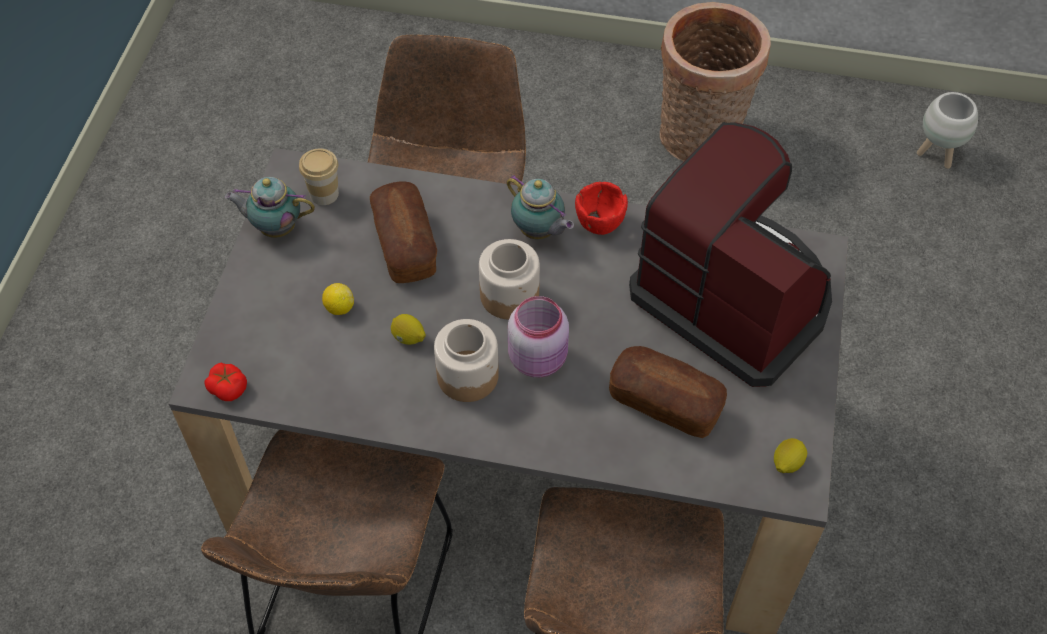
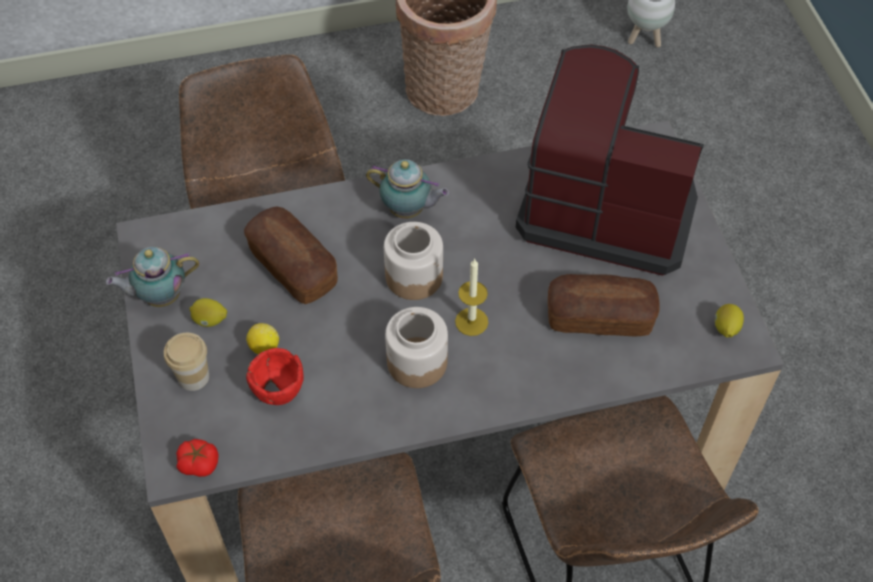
camera: 25 degrees left, 0 degrees up
(324, 194) = (190, 248): cup -> cup (193, 377)
(408, 338) = (344, 349): lemon -> lemon (210, 320)
(539, 358) = (471, 321): pink jar -> candle
(599, 222) = (456, 183): red bowl -> red bowl (278, 390)

